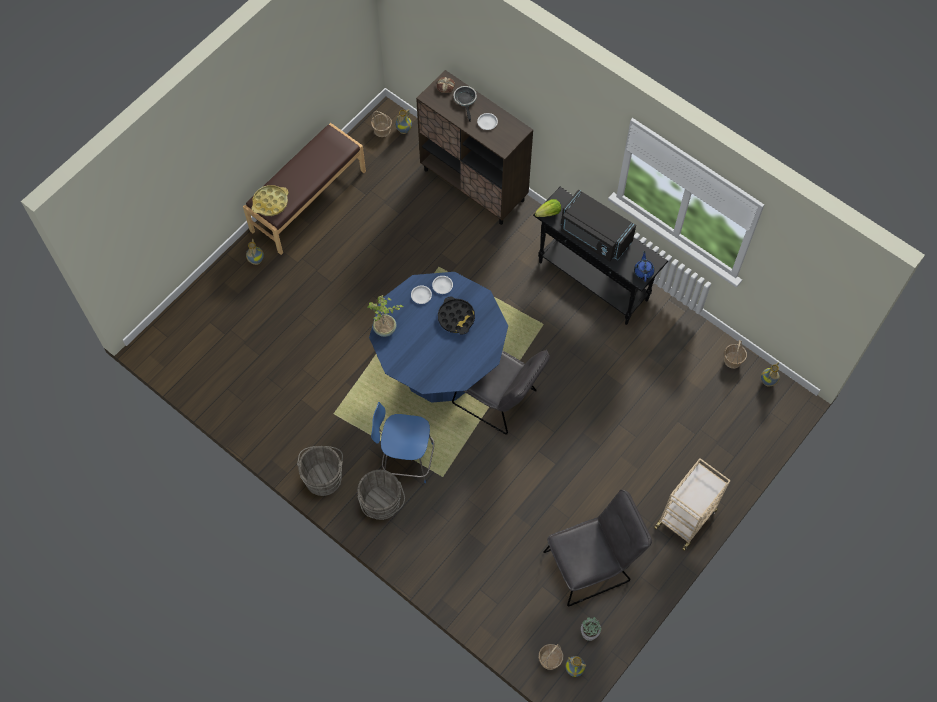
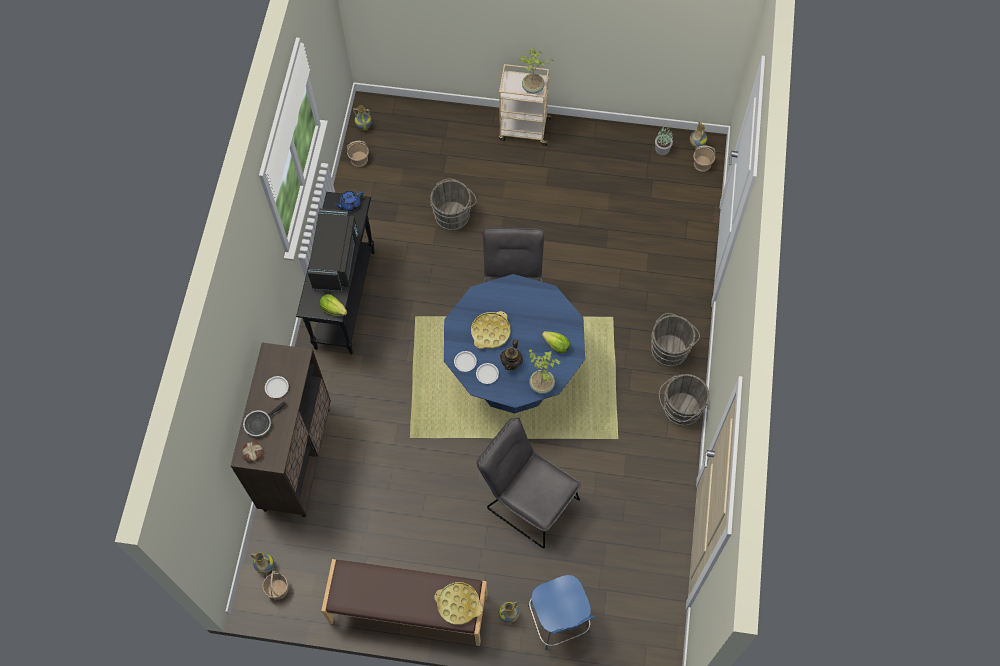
camera: 120 degrees left, 0 degrees up
(406, 459) = (617, 354): blue chair -> blue chair (559, 621)
(411, 359) = (556, 345): none -> lettuce
(419, 318) = (511, 363): none -> teapot
(456, 317) = (490, 332): black tray -> yellow tray
(592, 564) = (608, 172): grey chair -> grey chair (528, 500)
(626, 406) = (454, 215): none -> grey bucket
(691, 498) = (533, 88): none -> potted plant

